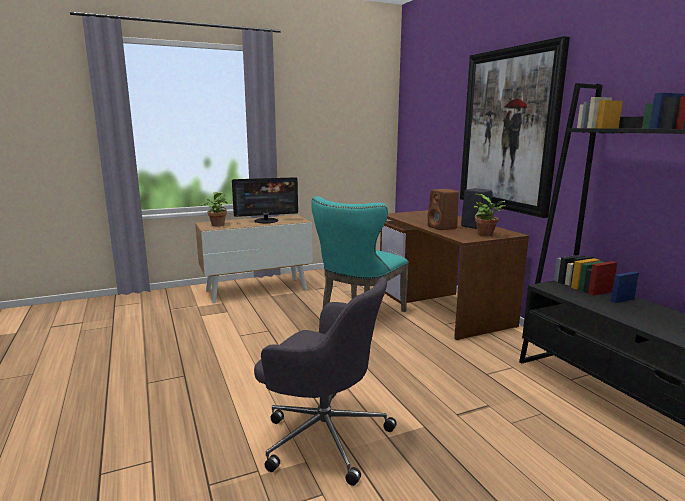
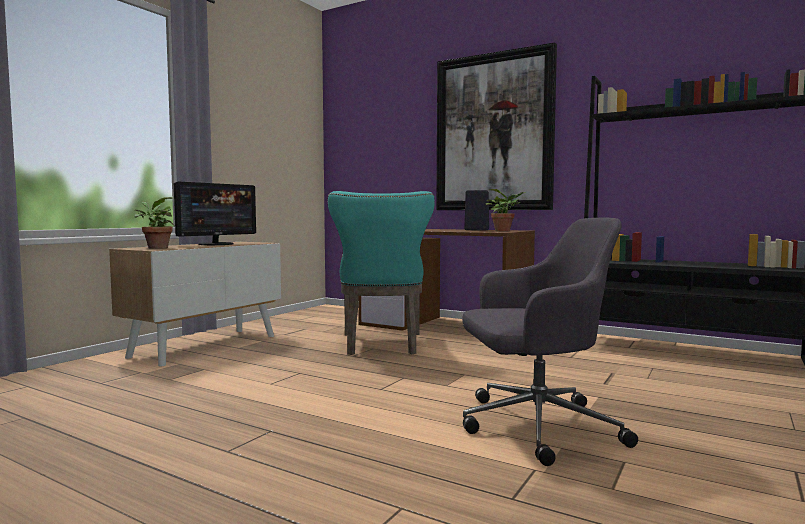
camera: 35 degrees left, 10 degrees down
(443, 227) = (453, 230): brown speaker -> none

